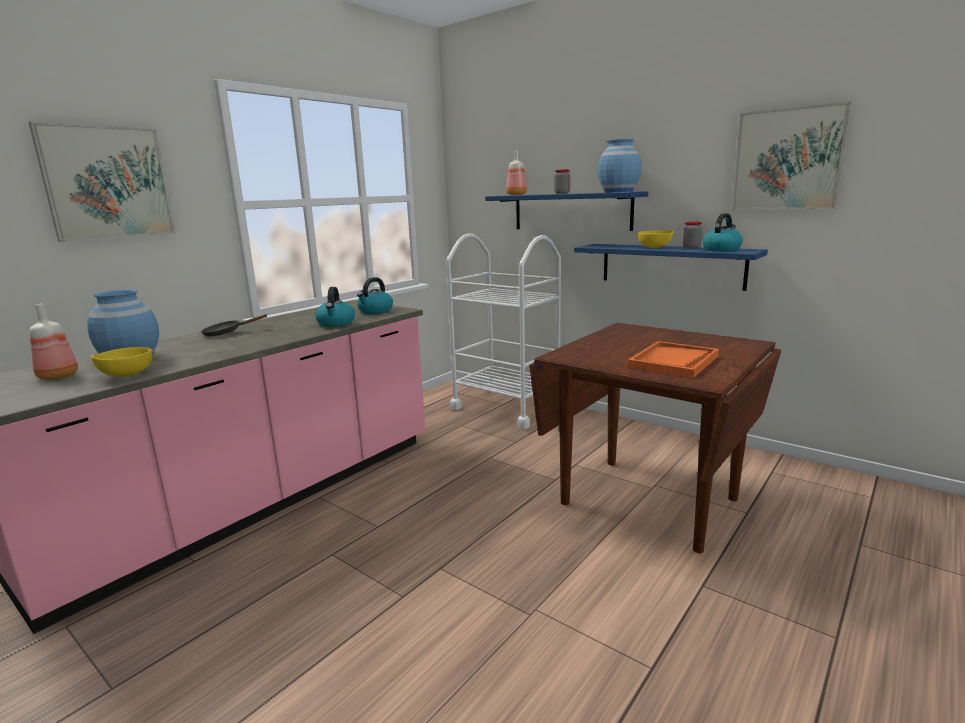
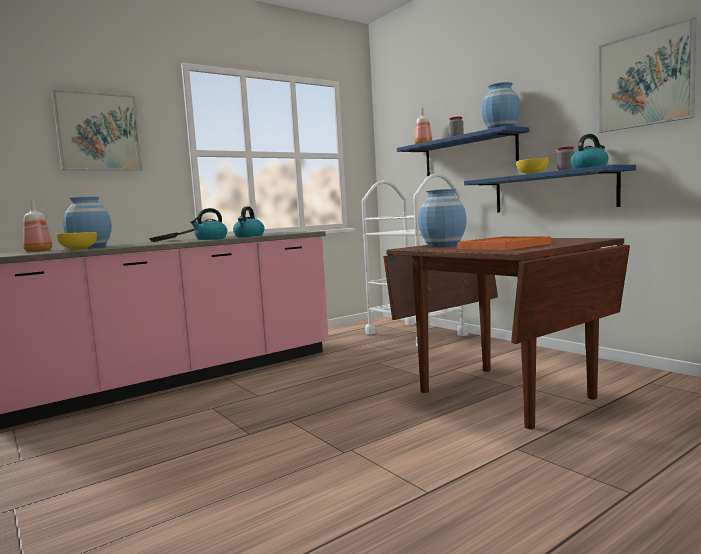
camera: 15 degrees right, 10 degrees down
(375, 311) = (288, 232): kettle -> kettle (210, 239)
(591, 348) = (443, 245): none -> blue vase

